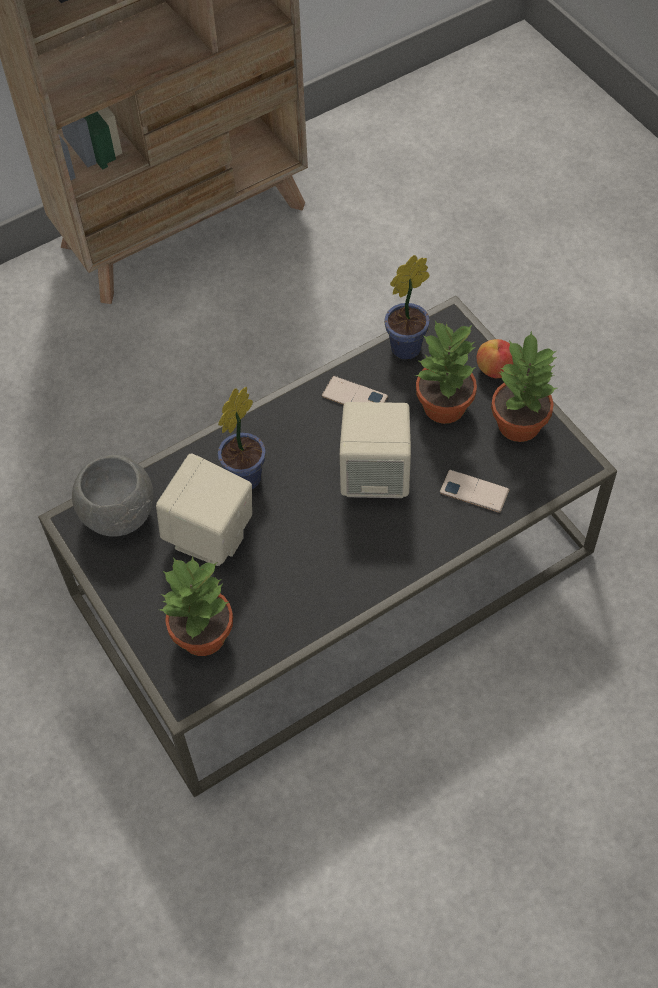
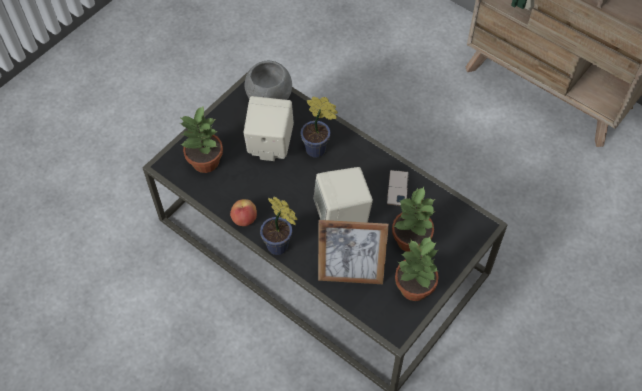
camera: 70 degrees right, 0 degrees up
(409, 346) = (451, 207): potted plant -> potted plant (280, 247)
(474, 491) = (351, 273): phone -> picture frame
(495, 370) = (453, 262): apple -> apple (244, 219)

